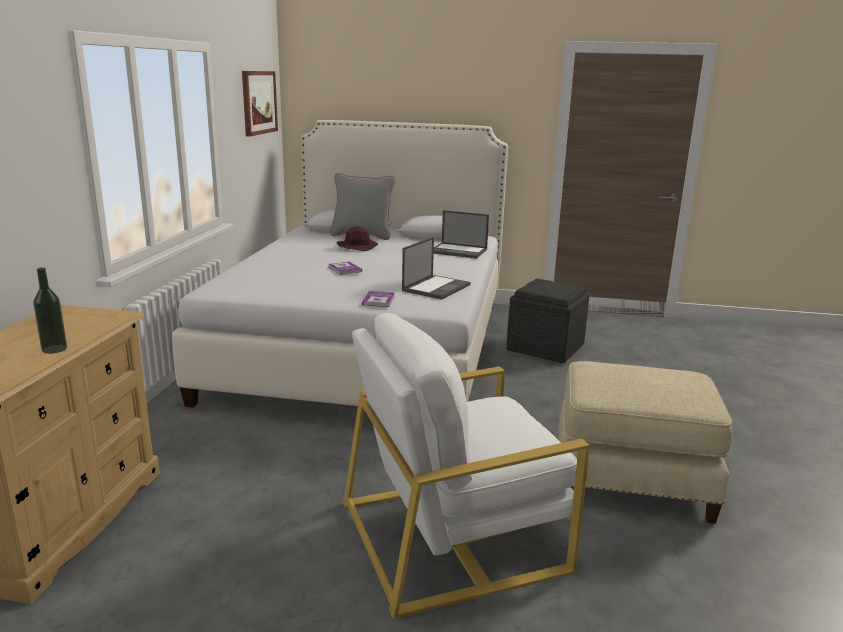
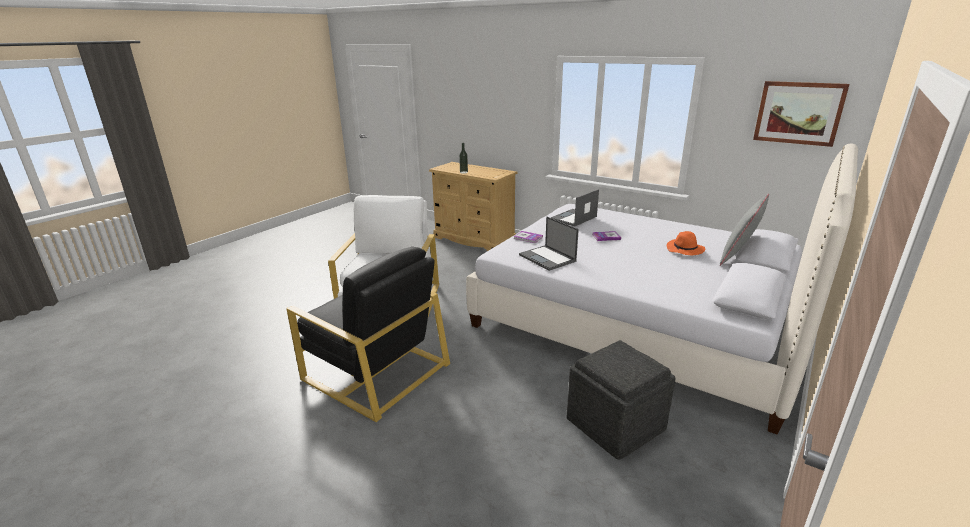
camera: 115 degrees right, 5 degrees up
(358, 247) = (685, 250): purple hat -> orange hat
(459, 251) = (669, 290): laptop -> laptop (573, 218)
(631, 479) = (375, 370): beige ottoman -> black armchair

